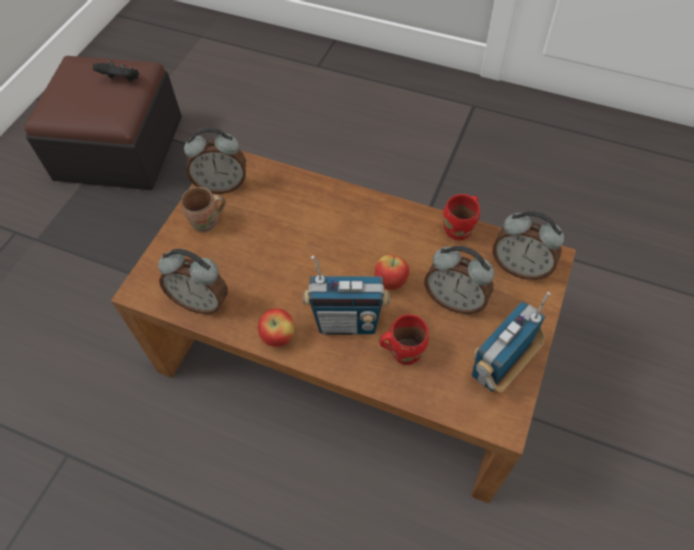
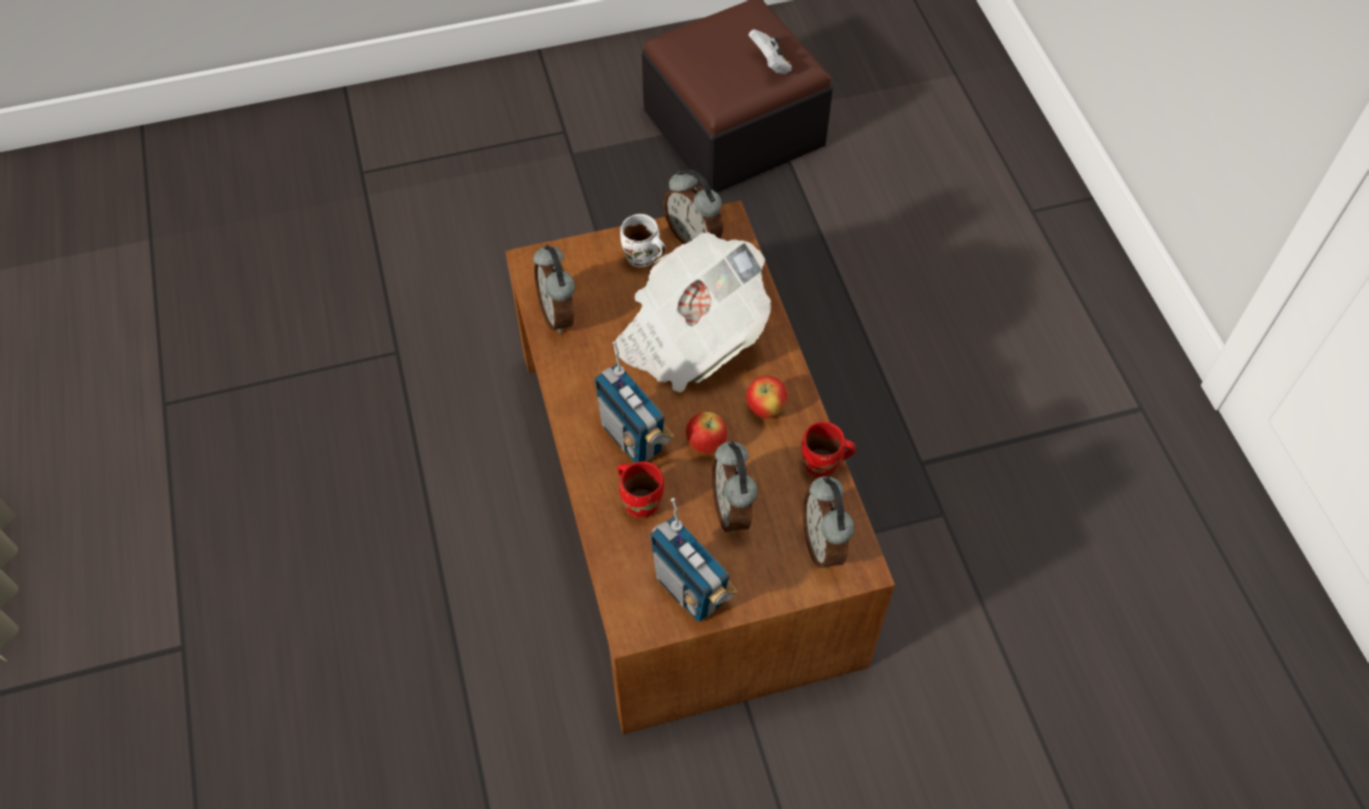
camera: 50 degrees right, 0 degrees up
(121, 80) = (770, 64): black game controller -> white game controller
(208, 223) = (642, 259): brown mug -> white mug
(278, 337) = (573, 395): apple -> apple (765, 409)
(296, 237) = (689, 336): none -> newspaper
(499, 366) = (690, 590): radio -> radio turned 135 degrees counterclockwise

